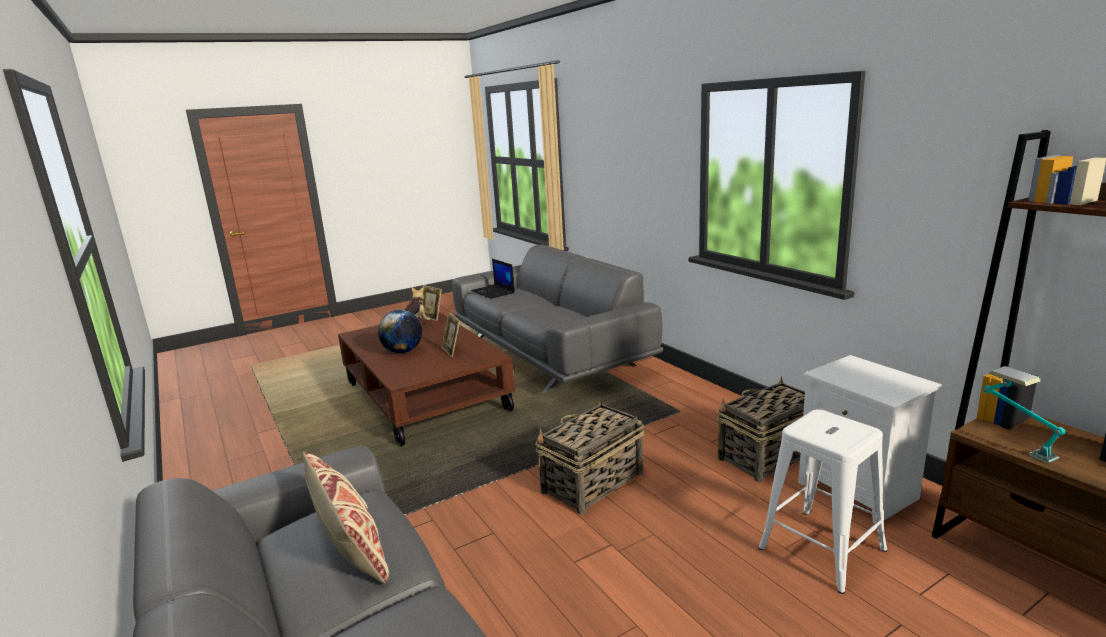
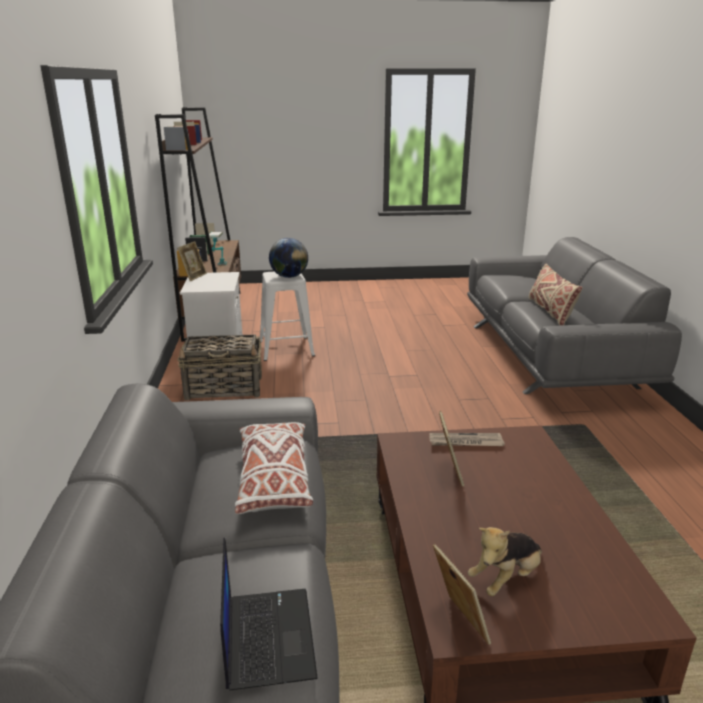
camera: 155 degrees left, 5 degrees up
(403, 351) = (528, 500): globe -> globe (289, 276)
(447, 366) = (465, 442): none -> newspaper
(541, 315) = (274, 479): none -> white pillow
(591, 483) = (367, 408): basket -> none
(912, 379) = (194, 277): none -> picture frame

